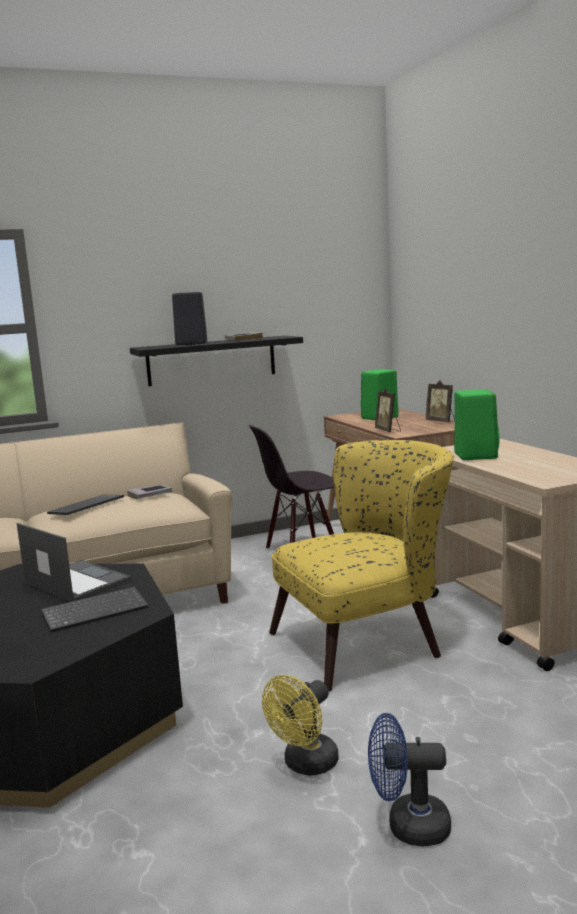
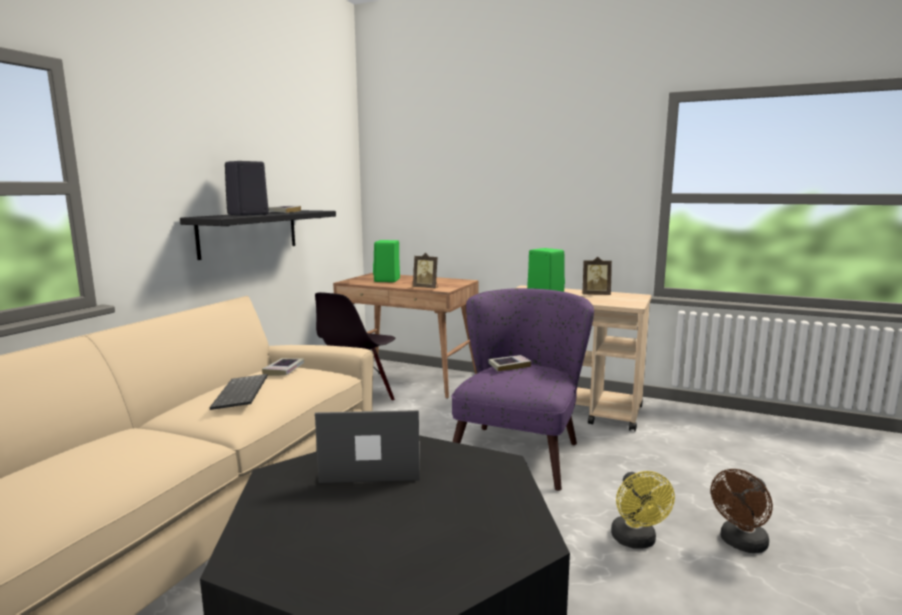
camera: 45 degrees left, 0 degrees up
(96, 610) = (458, 477): keyboard -> none
(351, 534) = (509, 366): none -> book
(369, 641) = (520, 449): yellow armchair -> purple armchair
(408, 826) = (740, 544): blue fan -> brown fan
(441, 421) = (442, 279): picture frame -> picture frame (595, 295)

